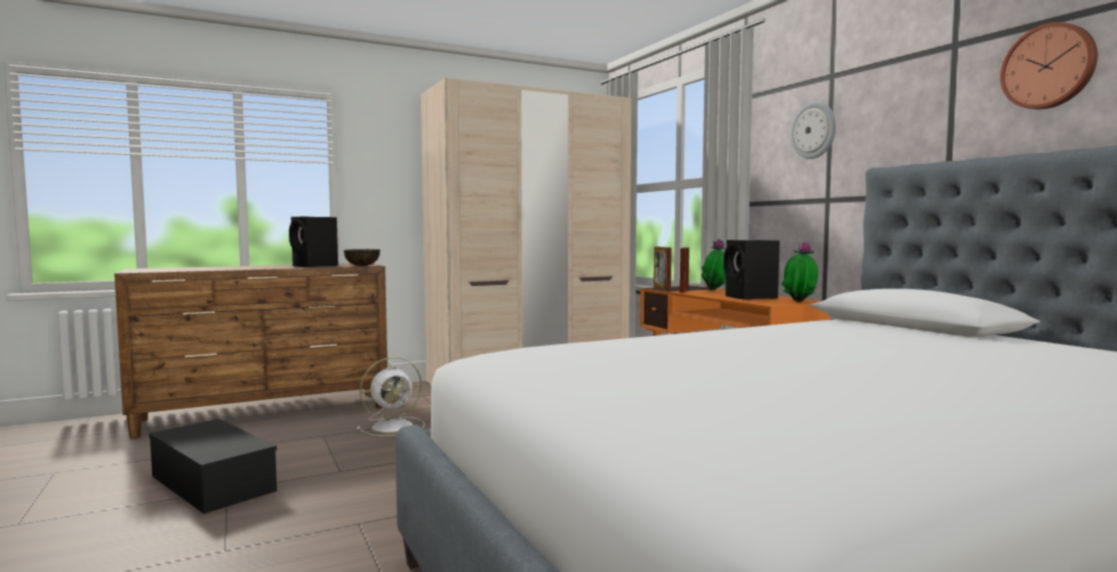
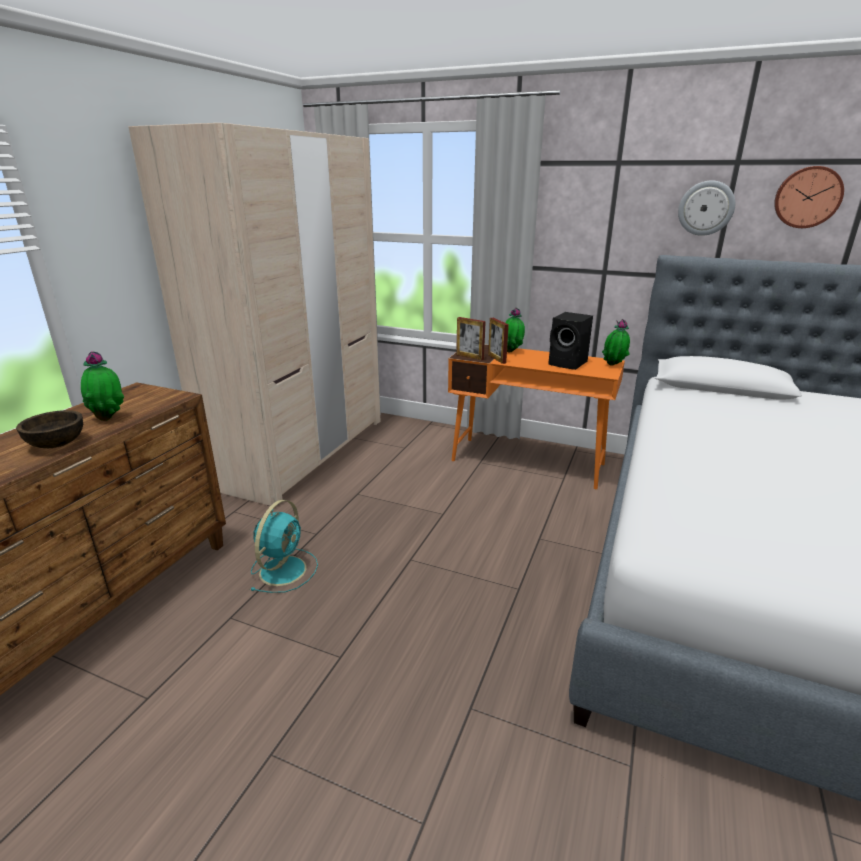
camera: 40 degrees left, 20 degrees up
(210, 483) = (233, 758): black storage box -> none
(315, 266) = (109, 418): black speaker -> potted plant
(362, 265) = (168, 399): brown bowl -> brown bowl (57, 444)
(394, 426) = (284, 569): white fan -> turquoise fan
(814, 130) = (597, 210): wall clock -> wall clock (706, 208)

